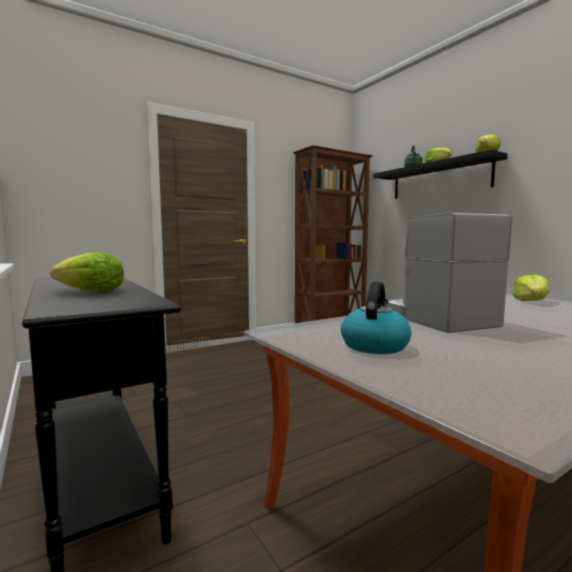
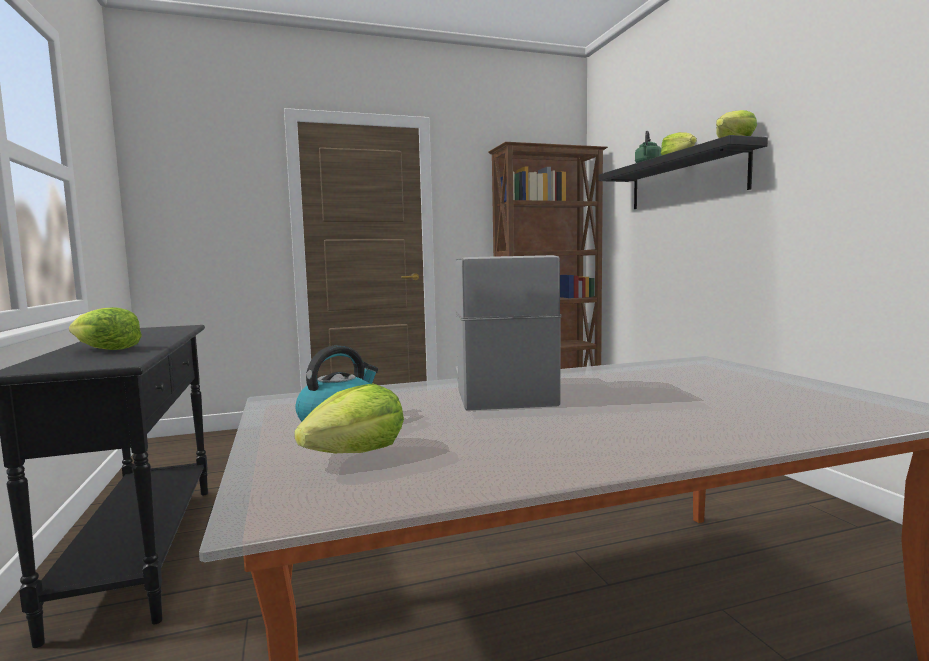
camera: 15 degrees right, 0 degrees up
(531, 301) = (712, 370): lettuce -> lettuce (356, 453)

